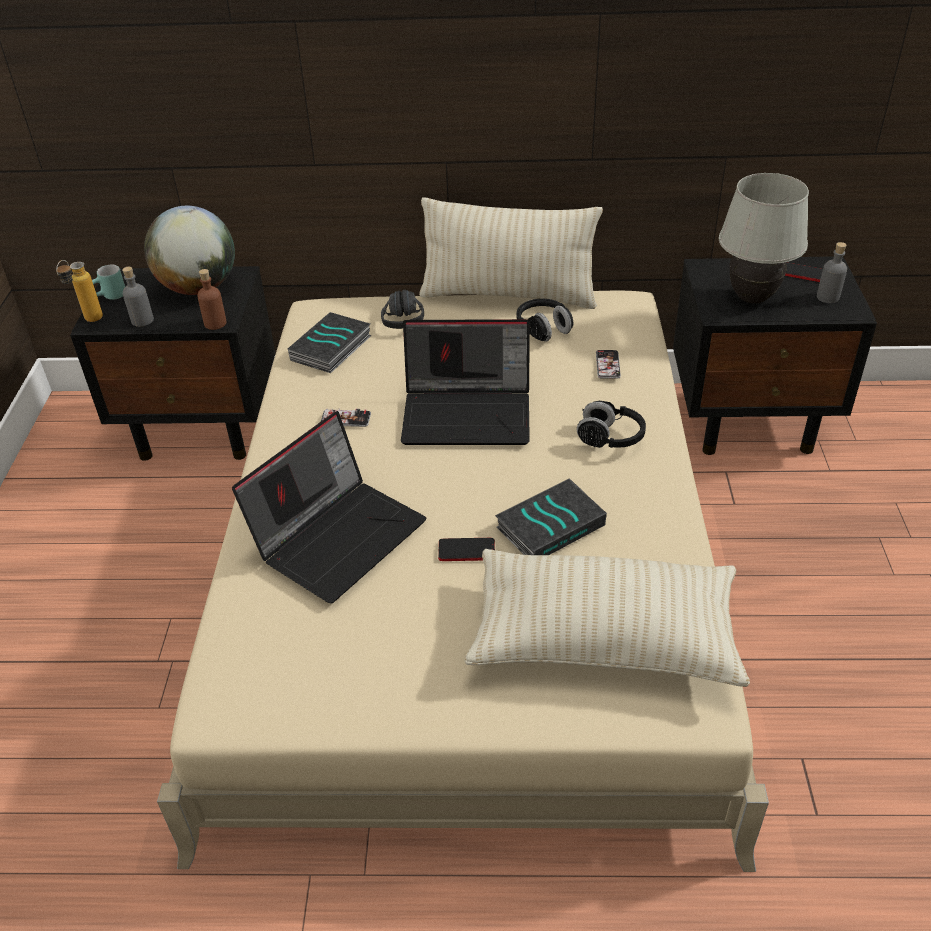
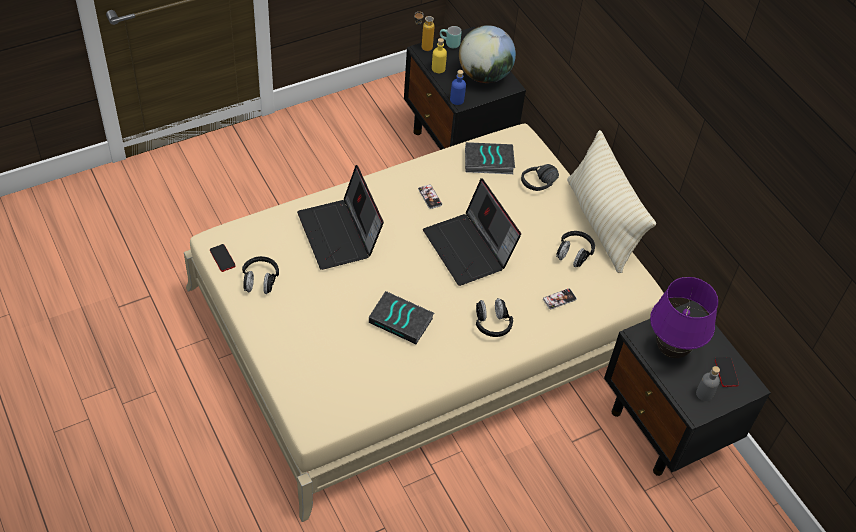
camera: 55 degrees right, 10 degrees up
(142, 320) = (438, 68): grey bottle -> yellow bottle
(215, 323) = (457, 100): brown bottle -> blue bottle
(339, 535) = (340, 235): laptop -> laptop turned 60 degrees clockwise
(354, 675) = (260, 281): none -> black headphones
(466, 550) = (361, 291): phone -> phone (222, 258)
(604, 639) = (335, 370): beige pillow -> none
(752, 298) = (671, 350): white table lamp -> purple table lamp

